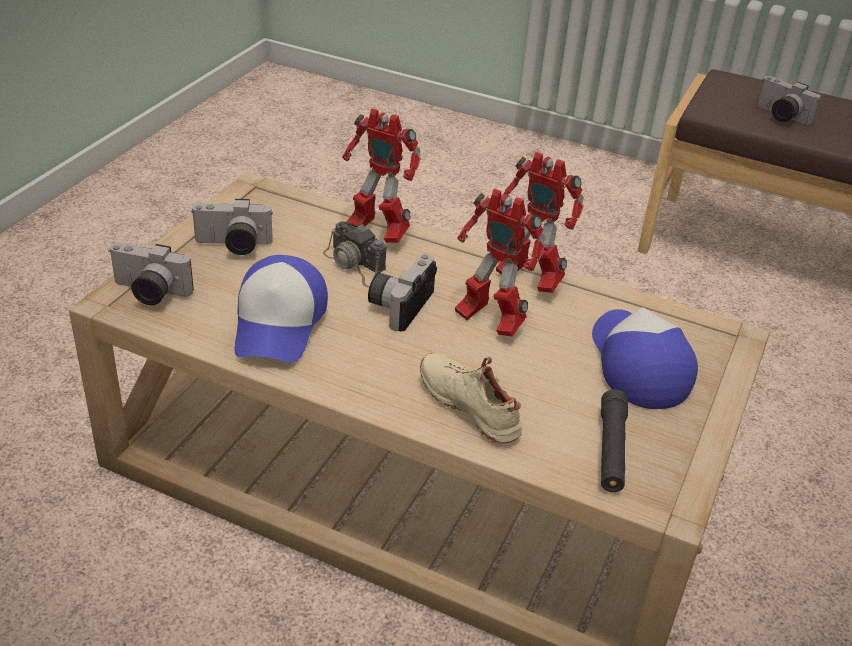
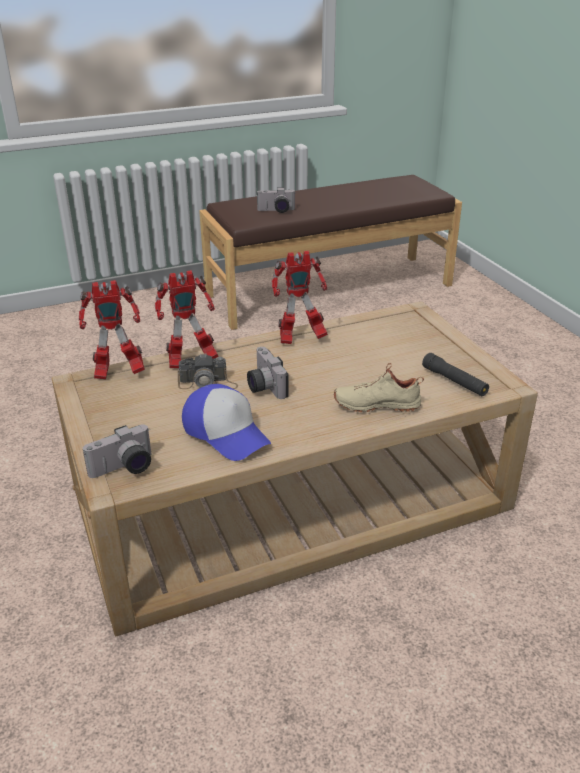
camera: 45 degrees left, 5 degrees down
(233, 246) = (124, 416): camera -> none
(488, 321) = (315, 367): toy robot -> toy robot (117, 373)
(637, 365) = (402, 344): cap -> none

